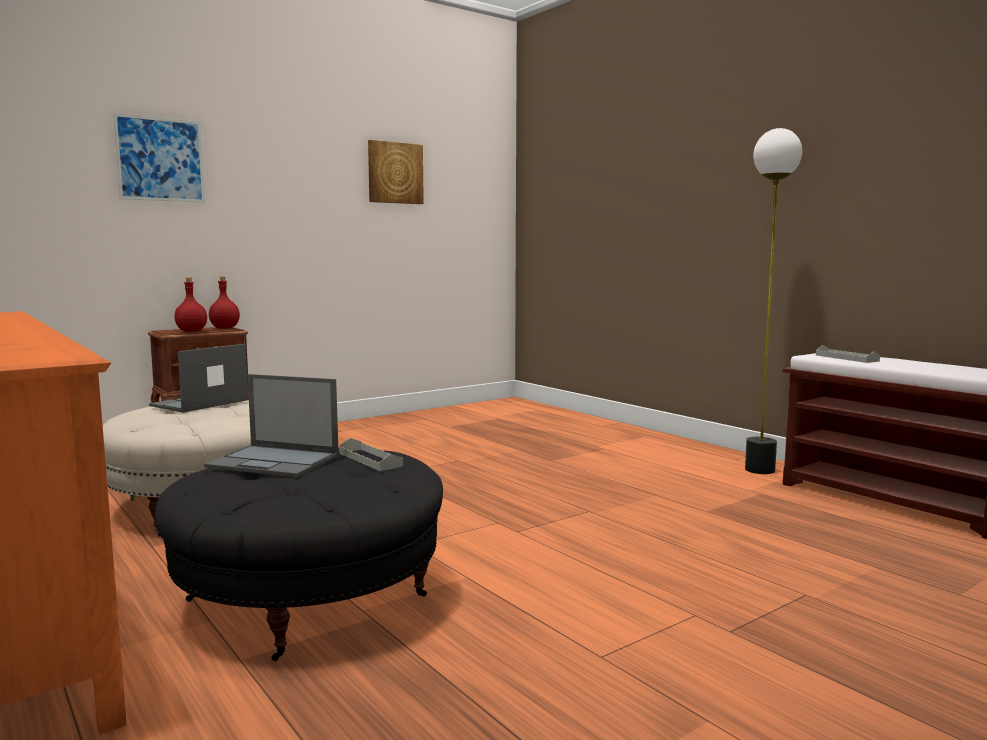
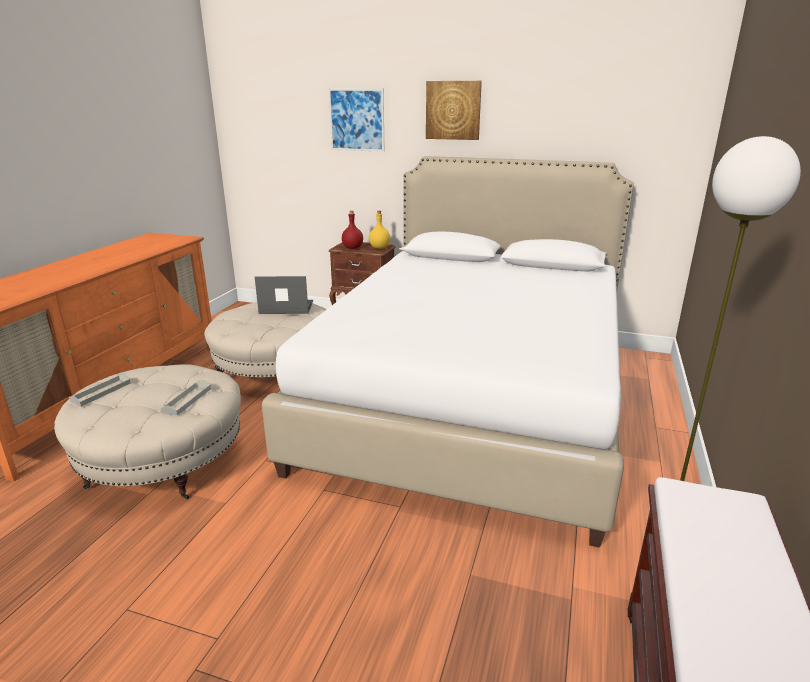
camera: 55 degrees right, 15 degrees up
(225, 328) = (379, 248): red bottle -> yellow bottle
(275, 461) = (163, 378): laptop -> none
(309, 598) = (164, 462): black ottoman -> beige ottoman
(395, 173) = (553, 120): picture -> picture (453, 110)
(464, 452) = (473, 399): none -> white bed
(846, 358) = (704, 523): grey tray -> grey tray (101, 392)

